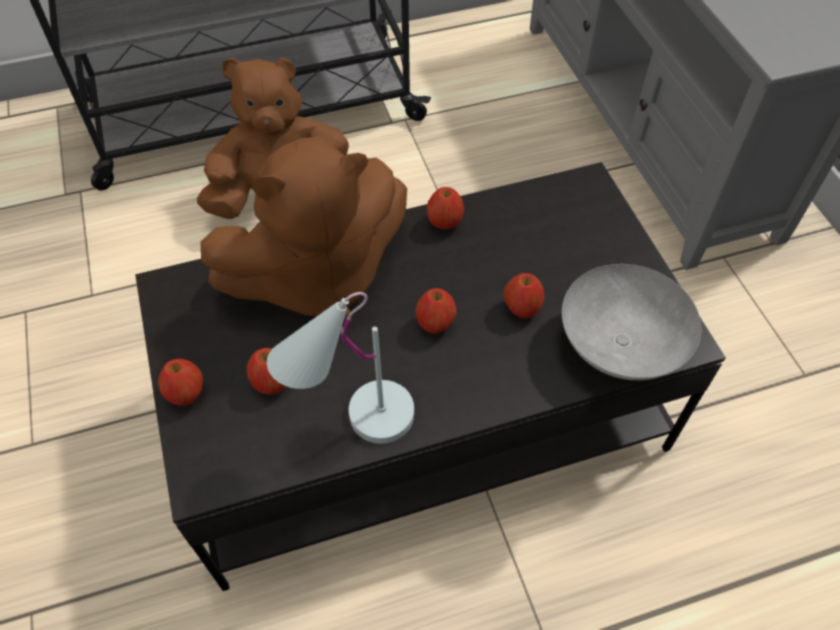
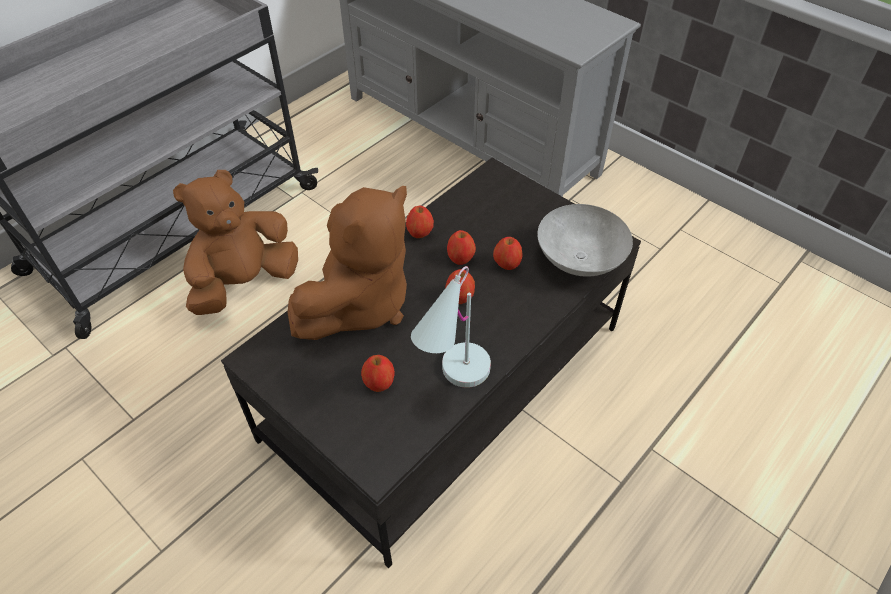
camera: 30 degrees left, 5 degrees down
(186, 394) = (324, 419): apple -> apple (460, 259)

